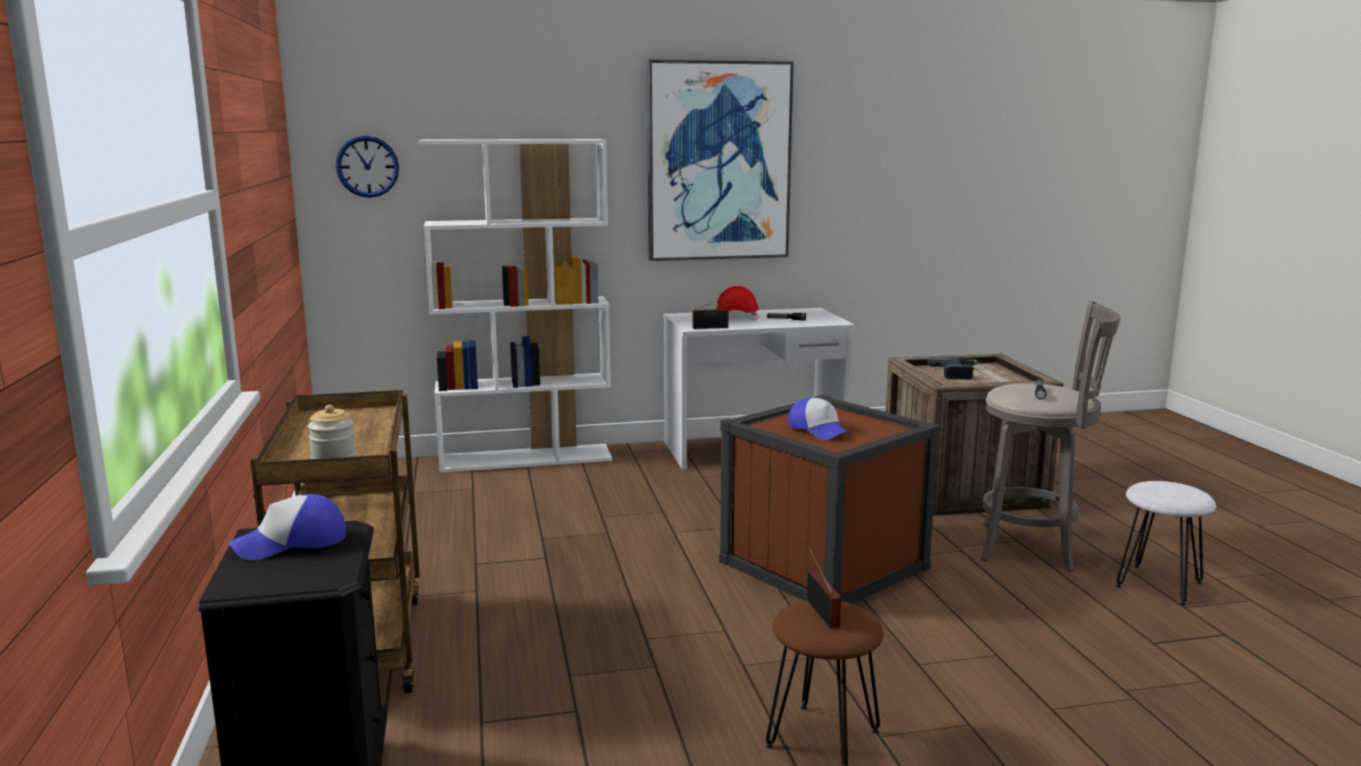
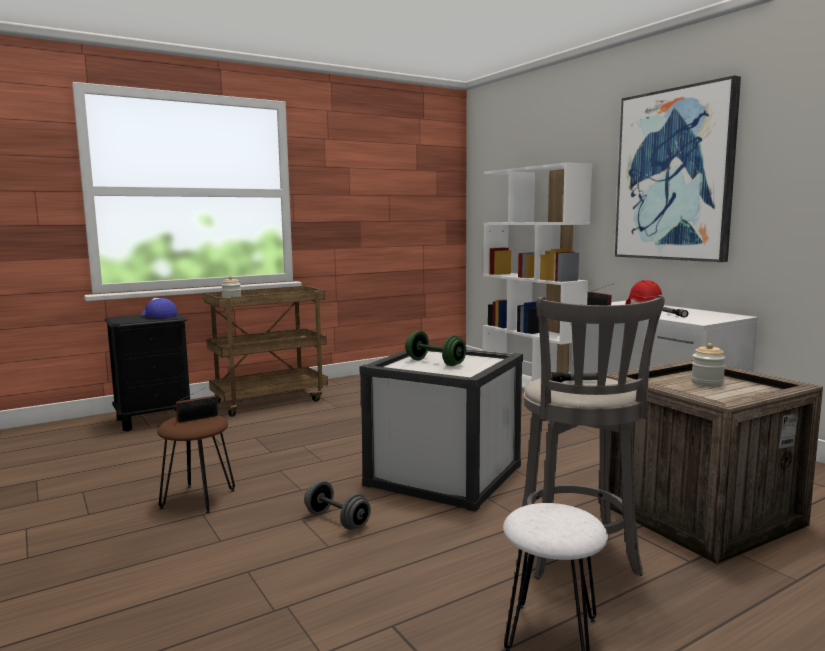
camera: 70 degrees right, 5 degrees down
(367, 166) = (490, 190): wall clock -> none
(819, 430) = (435, 362): cap -> green dumbbell
(823, 564) = (445, 475): brown storage box -> white storage box
(930, 642) = (337, 520): none -> grey dumbbell
(957, 373) = (707, 383): power drill -> jar

